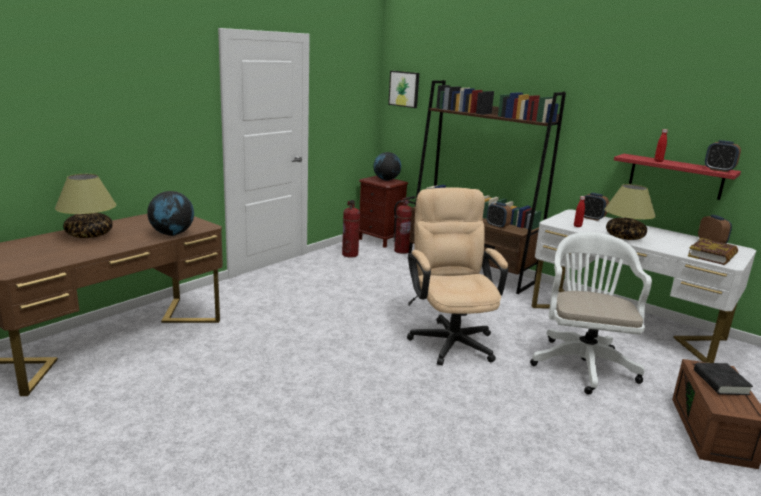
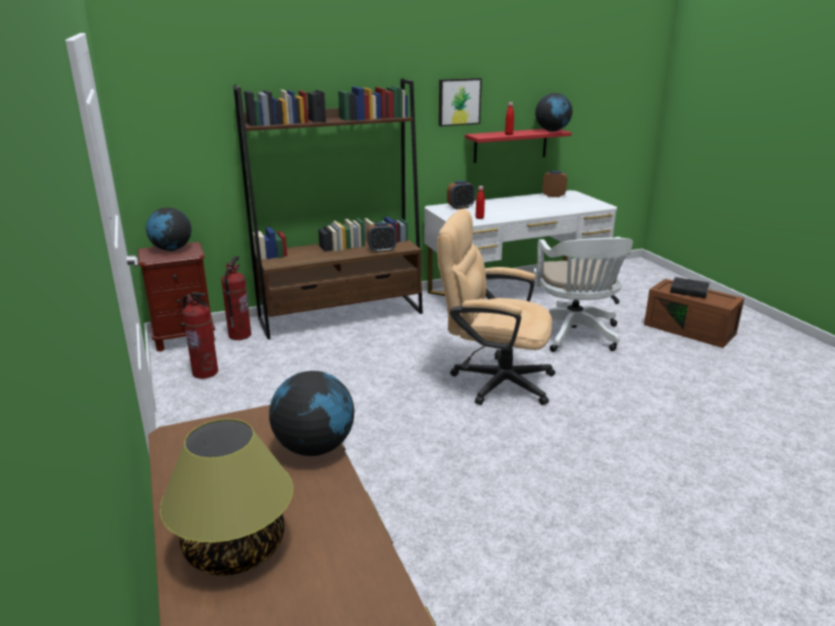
camera: 60 degrees left, 5 degrees up
(404, 89) = (156, 107): picture -> picture (459, 101)
(582, 363) = (574, 335): white office chair -> white office chair turned 135 degrees counterclockwise
(624, 237) = (521, 213): table lamp -> none
(712, 255) = (582, 204): book -> none
(719, 170) = (552, 130): alarm clock -> globe

